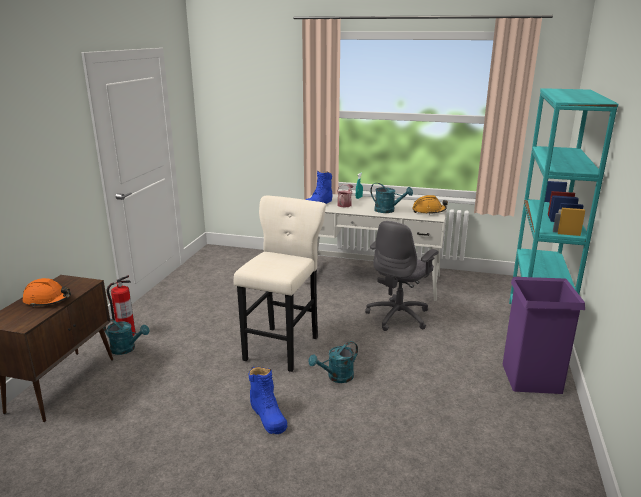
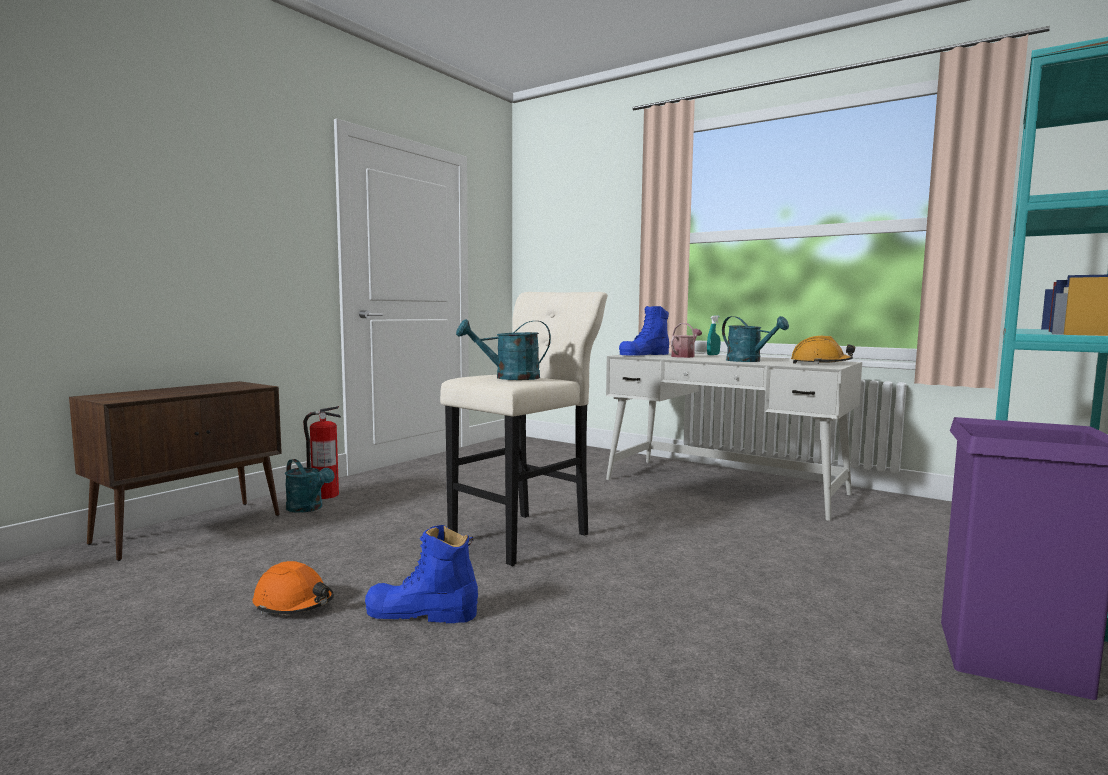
camera: 20 degrees right, 15 degrees down
(47, 300) = (185, 390): orange hard hat -> orange hard hat (294, 604)
(268, 416) = (421, 613): blue boot -> blue boot turned 105 degrees clockwise
(336, 377) = (581, 585): turquoise watering can -> turquoise watering can (509, 378)
(399, 316) = (748, 529): grey office chair -> none

